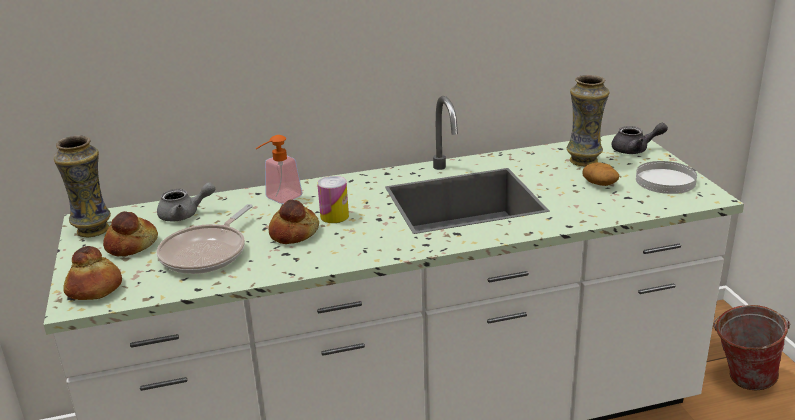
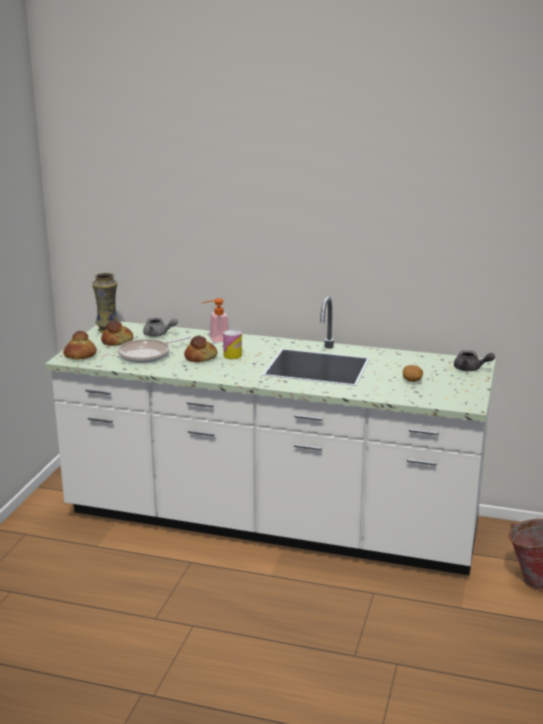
camera: 30 degrees right, 5 degrees down
(584, 161) = (424, 366): vase -> none
(665, 180) = (457, 390): white plate -> none

